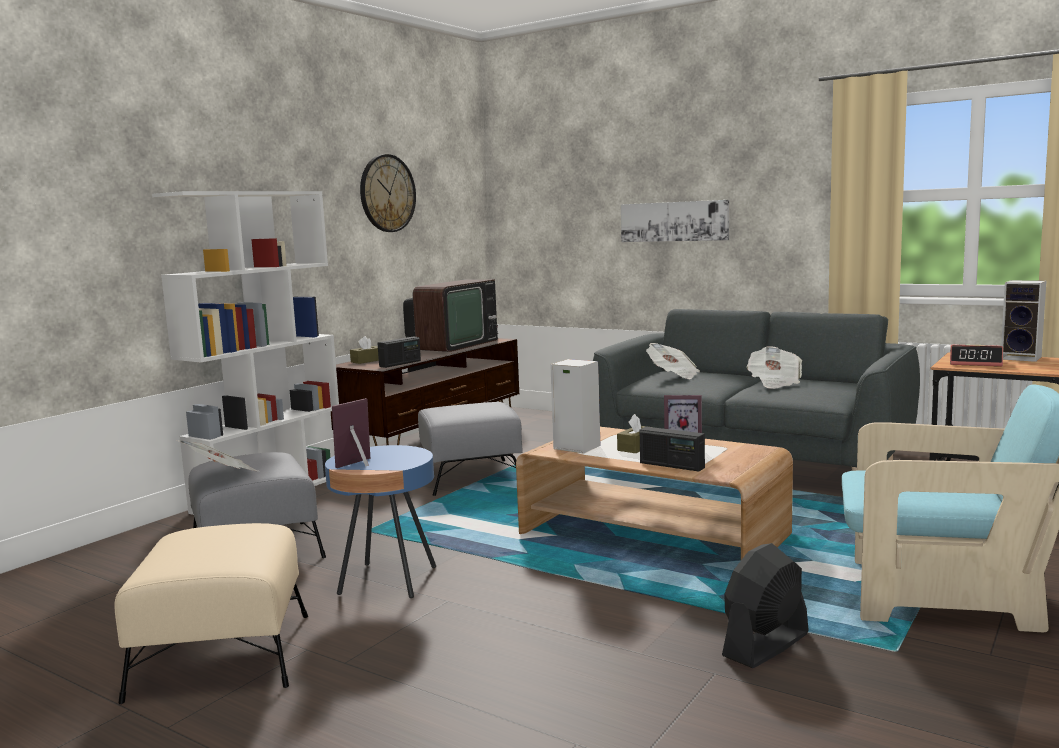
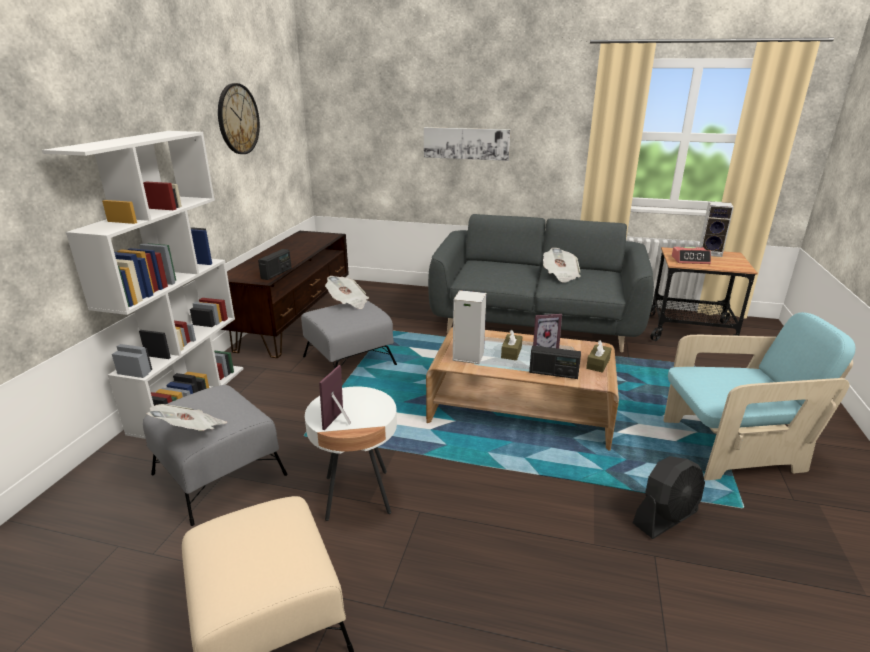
camera: 20 degrees left, 15 degrees up
(367, 361) = (243, 270): brown tissue box -> brown tissue box (598, 364)
(388, 580) = (357, 495): blue side table -> white side table
(452, 345) = (300, 244): television -> none
(673, 375) = (484, 269): newspaper -> newspaper (348, 302)
(765, 645) = (665, 517): black fan -> black fan turned 150 degrees counterclockwise

